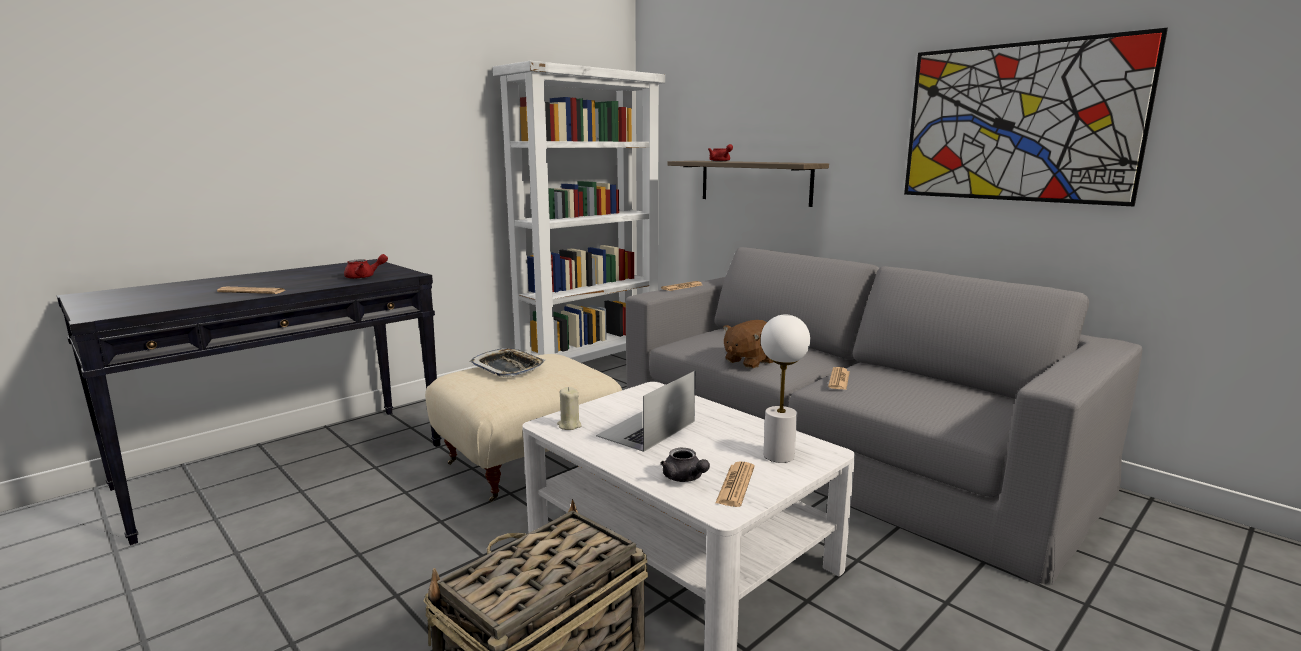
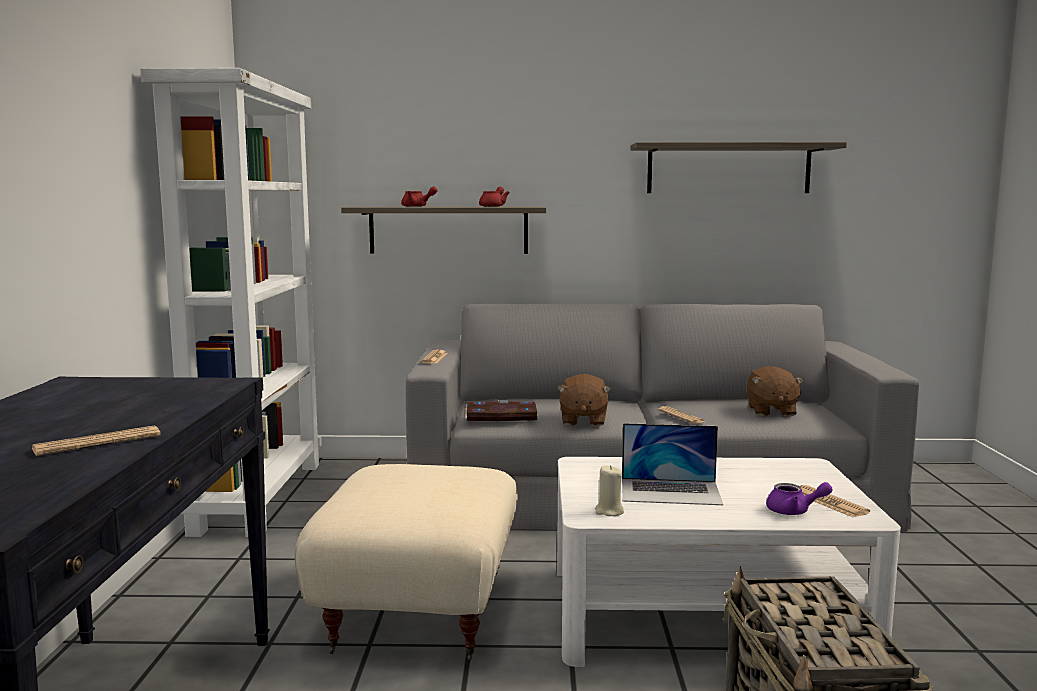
camera: 45 degrees left, 5 degrees down
(364, 277) = (180, 395): red teapot -> red teapot (494, 206)
(508, 368) = (390, 488): tray -> none
(646, 429) = (670, 491): laptop -> laptop turned 75 degrees counterclockwise
(685, 478) = (794, 511): grey teapot -> purple teapot
(699, 342) = (501, 415): none -> book
(778, 455) = (796, 476): white table lamp -> none
(940, 399) = (771, 411): none -> brown plush toy
(1017, 123) = (728, 169): picture -> shelf

